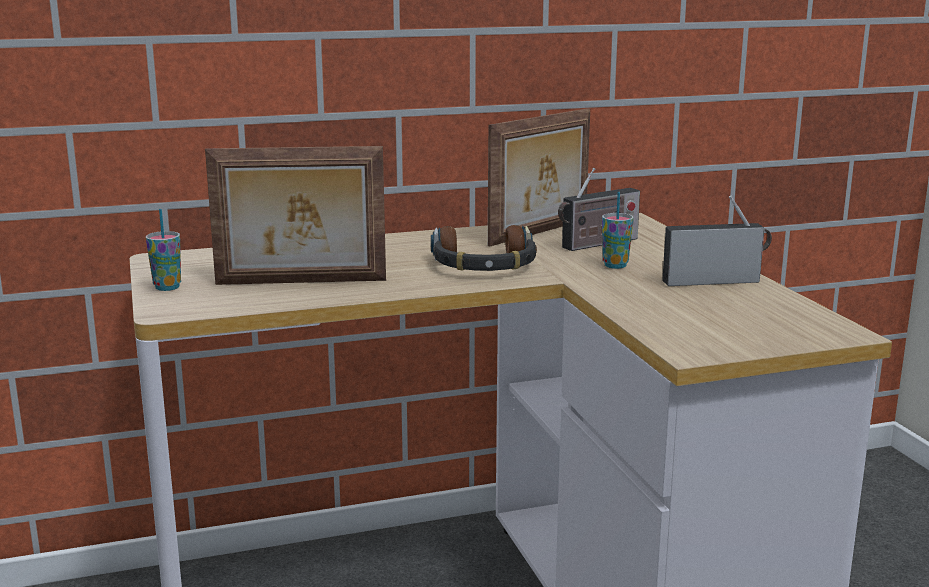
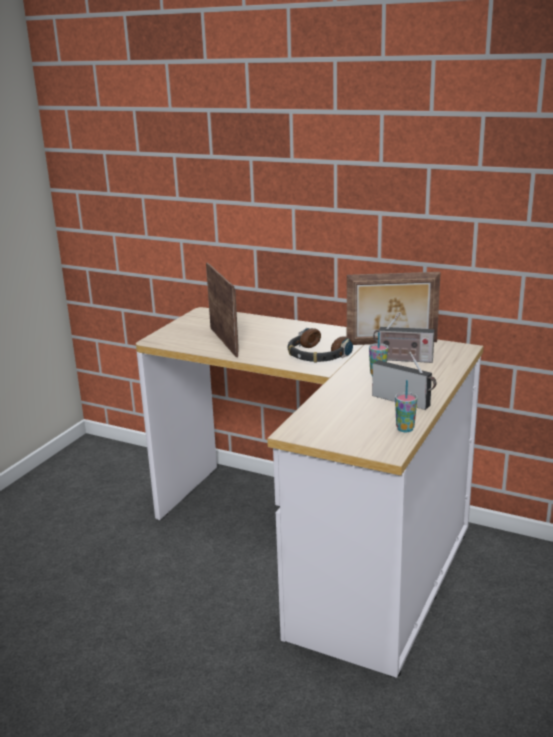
camera: 45 degrees right, 5 degrees up
(167, 287) = (176, 328): cup -> cup (405, 429)
(301, 283) = (225, 341): picture frame -> picture frame turned 150 degrees counterclockwise

